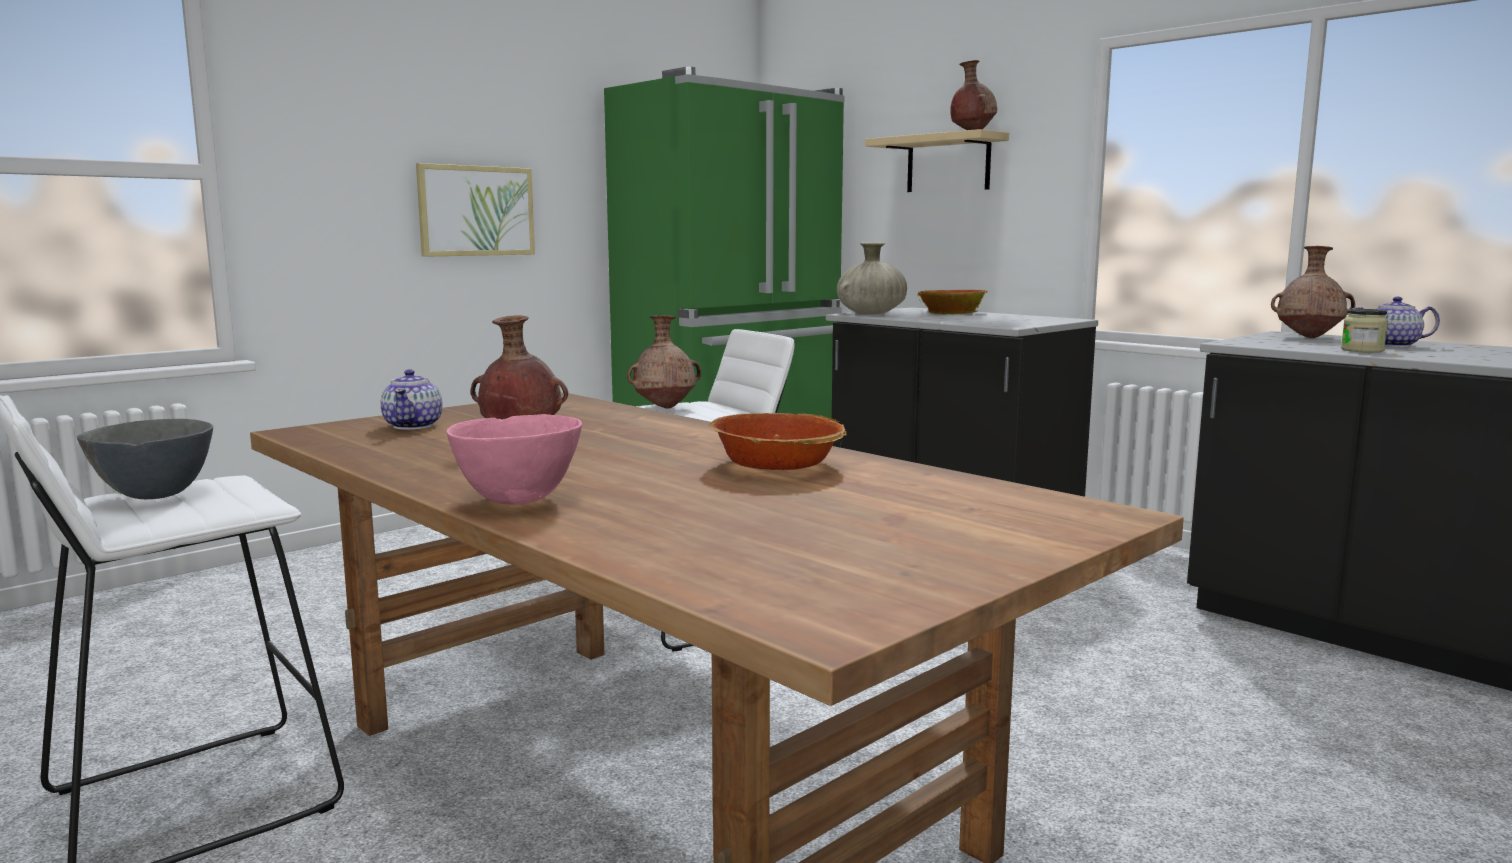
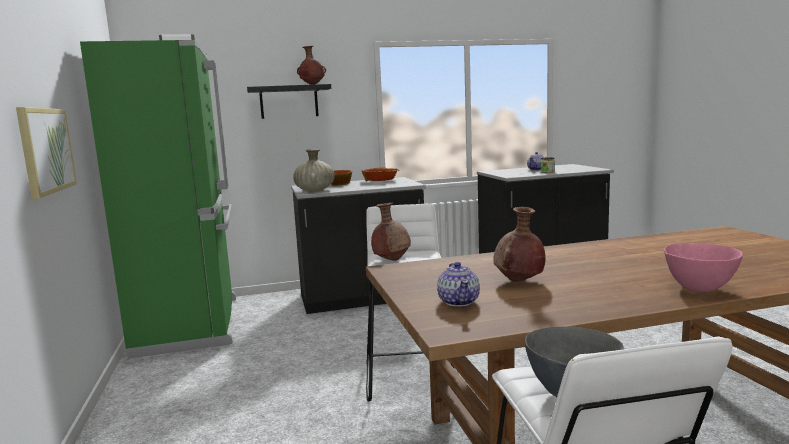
camera: 60 degrees left, 0 degrees up
(414, 425) = (459, 301): teapot -> teapot turned 60 degrees clockwise
(777, 466) = (632, 251): bowl -> bowl (381, 181)
(948, 164) = (289, 102): beige shelf -> black shelf
(1309, 337) = (504, 171): brown vase -> none

